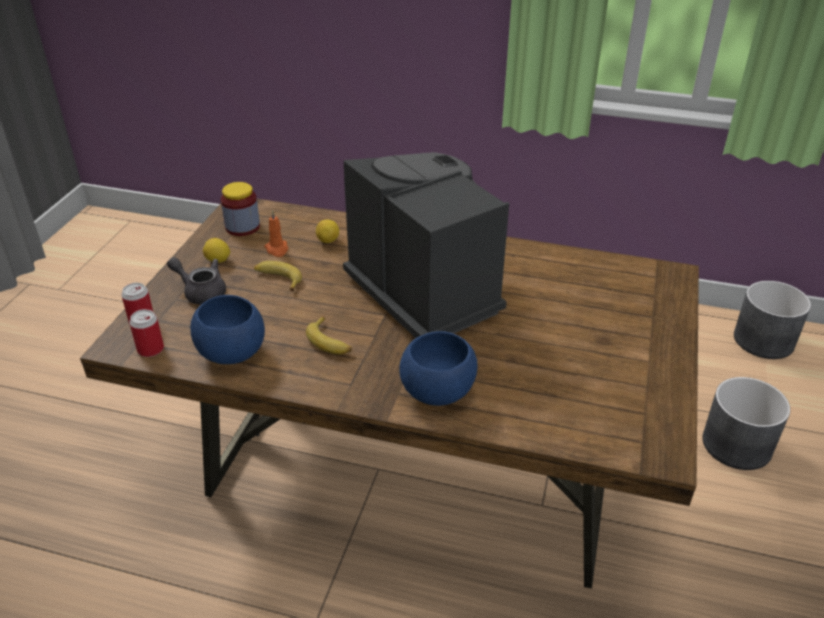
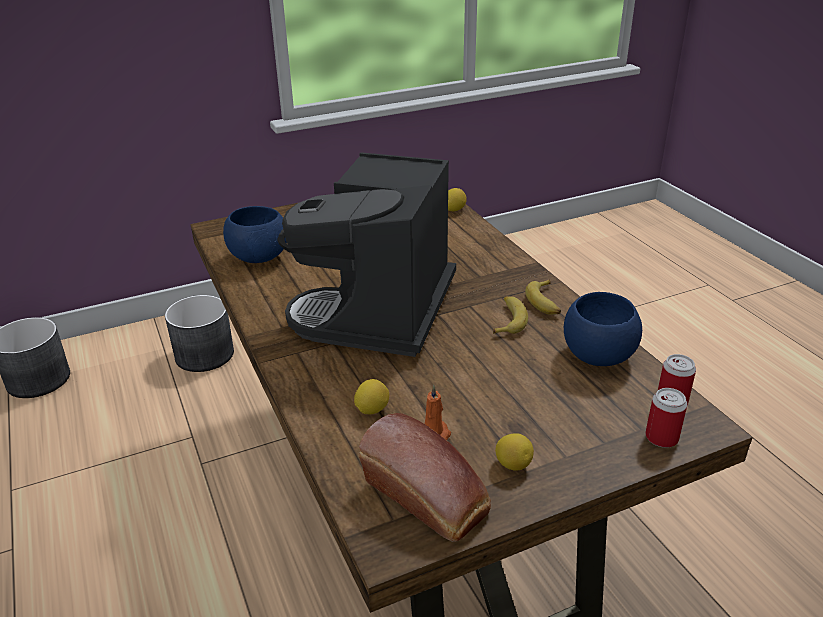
camera: 130 degrees left, 5 degrees down
(201, 292) = (570, 434): grey teapot -> none
(242, 227) = (429, 499): jar -> bread
(278, 279) = (478, 399): banana -> banana (545, 302)
(438, 393) = (484, 256): blue bowl -> blue bowl (259, 257)
(566, 439) = (454, 210): none -> lemon

